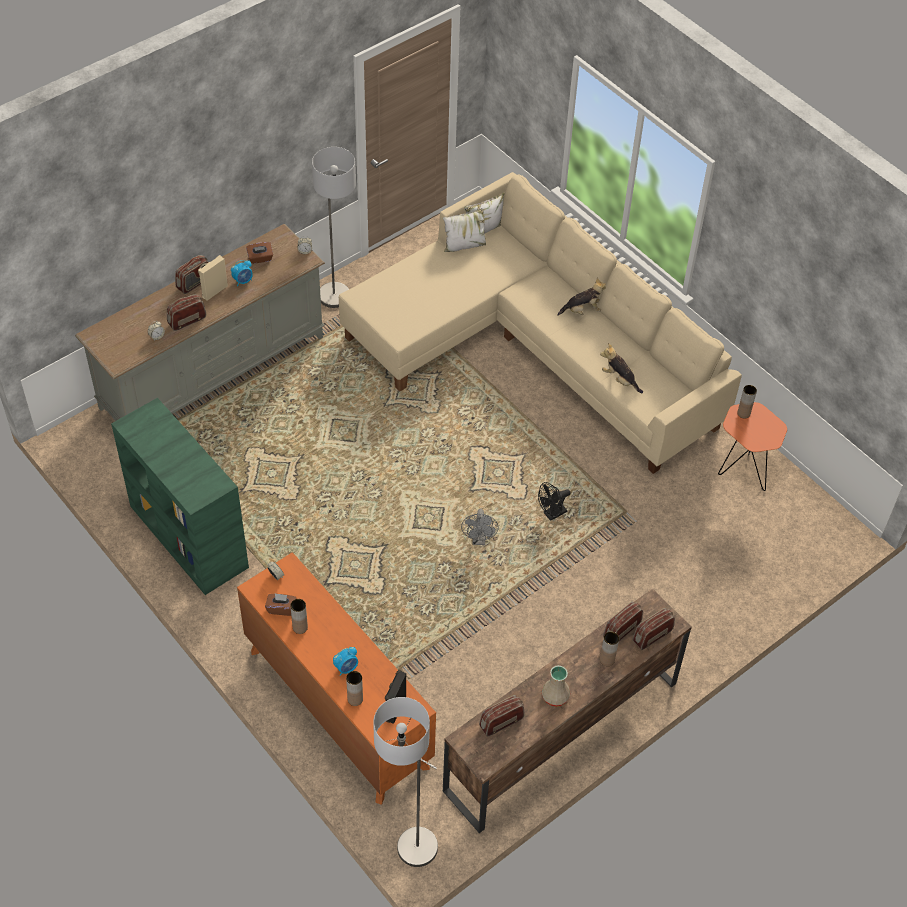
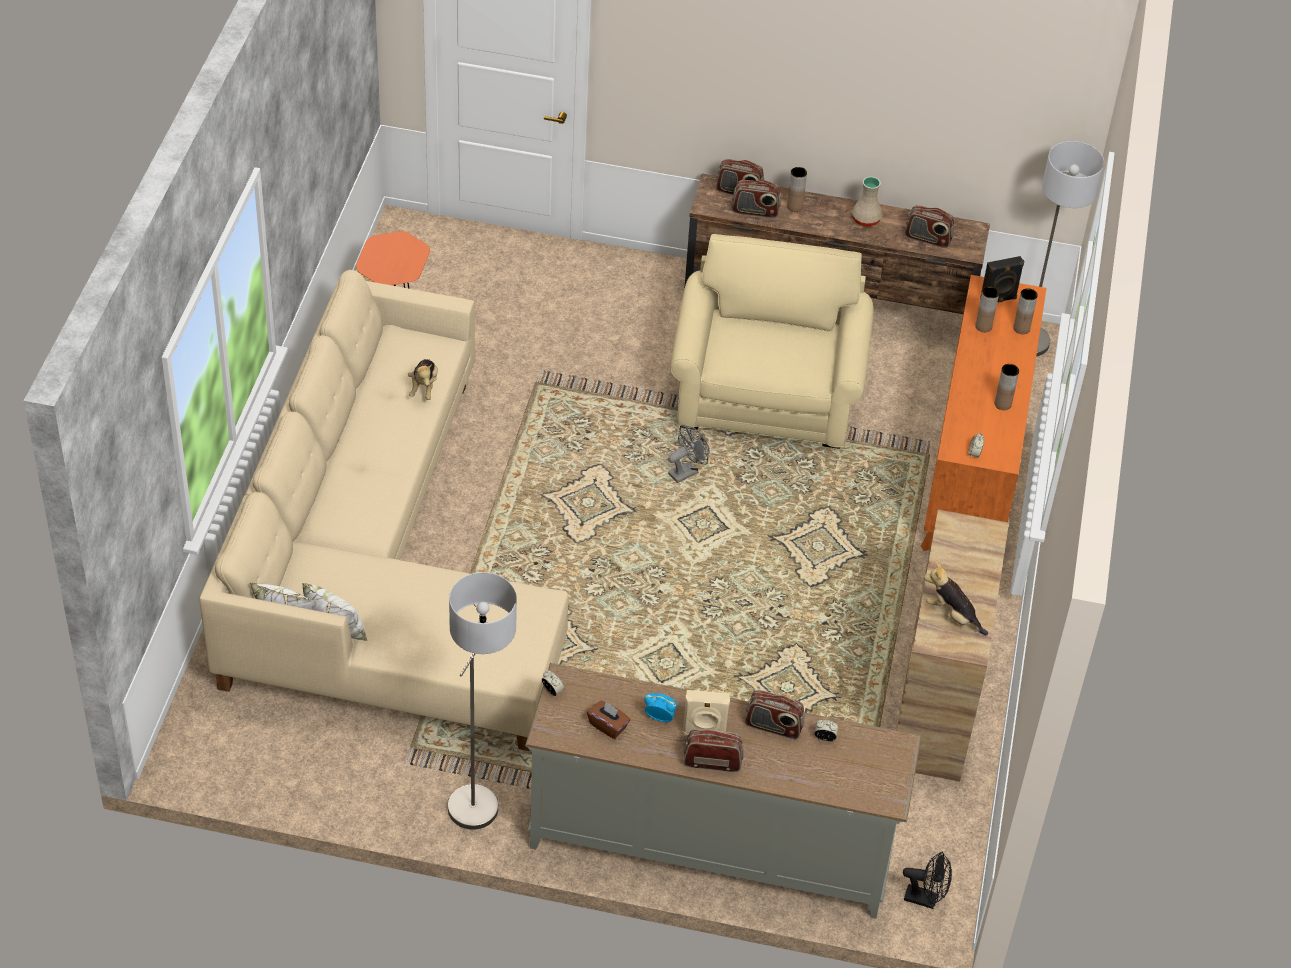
camera: 130 degrees left, 5 degrees down
(187, 537) = (938, 703): green bookcase -> brown bookcase
(281, 608) = (1001, 428): brown tissue box -> none
(346, 668) = (1001, 350): alarm clock -> none
(508, 633) = (767, 395): none -> beige armchair
(552, 514) = (597, 434): black fan -> black fan (926, 899)
(582, 310) = (346, 467): plush toy -> plush toy (952, 615)
(743, 413) = (383, 272): brown vase -> brown vase (983, 326)

